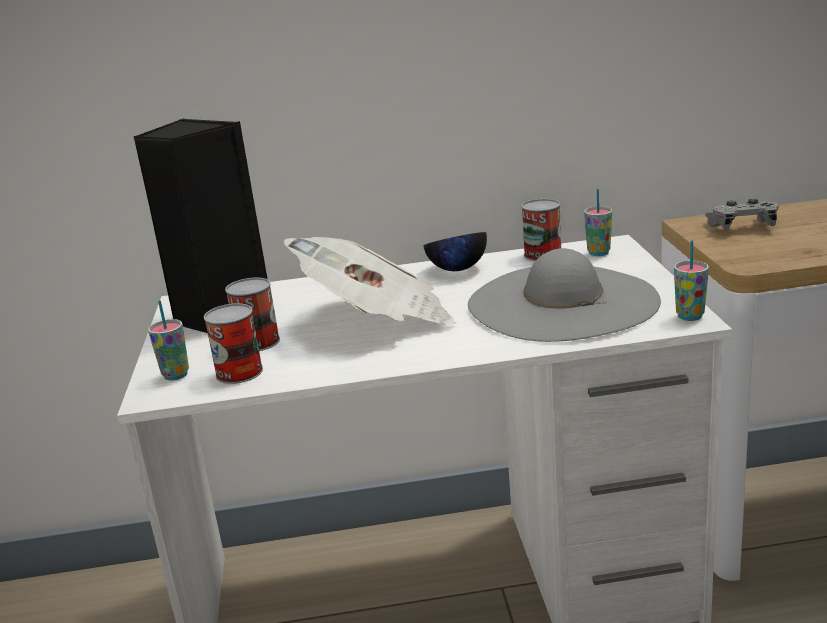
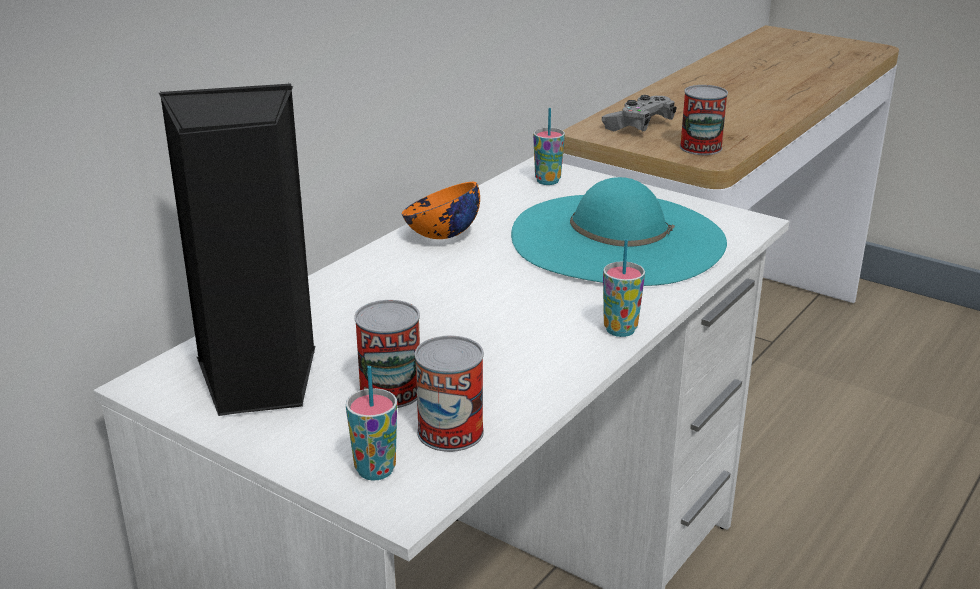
camera: 50 degrees left, 5 degrees up
(378, 320) = (477, 315): newspaper -> none
(457, 269) = (441, 235): black bowl -> orange bowl
(543, 254) = (497, 196): can -> can (700, 147)
(562, 302) = (617, 238): grey hat -> turquoise hat
(690, 316) = (742, 219): cup -> cup (620, 330)

